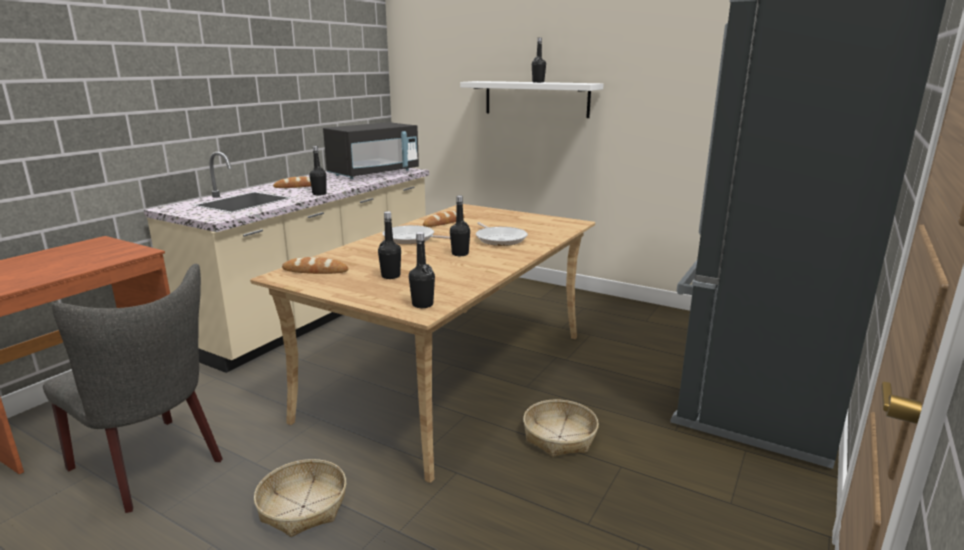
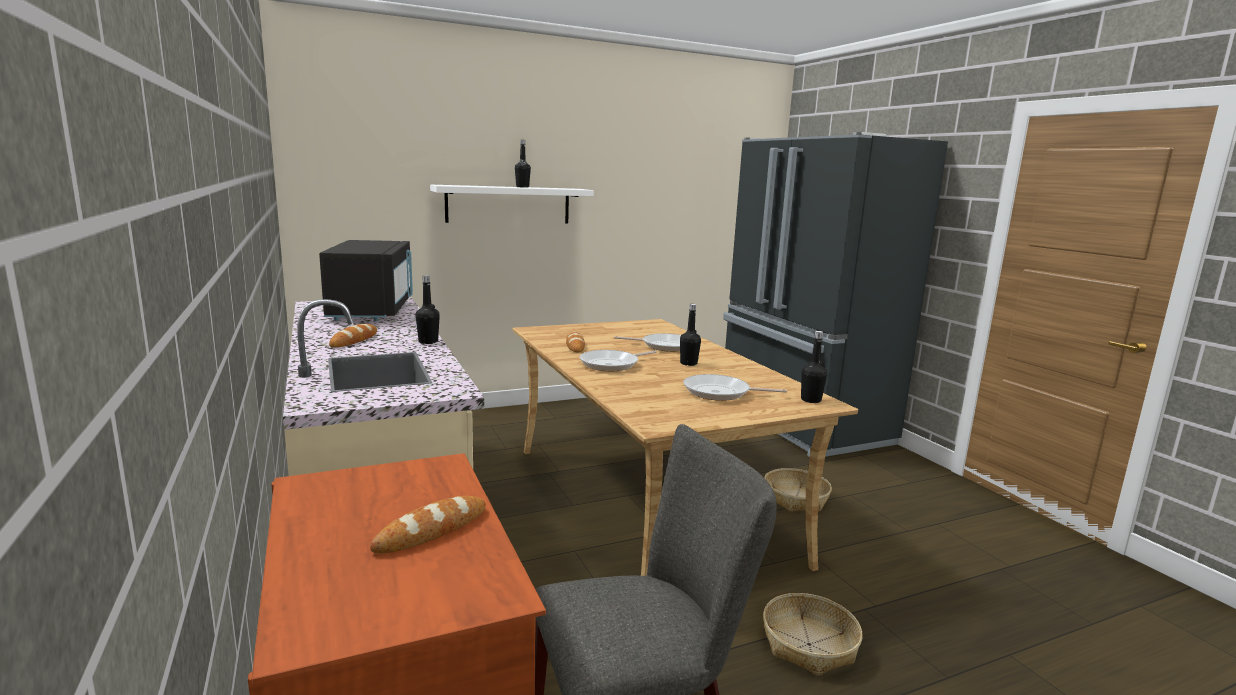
camera: 55 degrees left, 5 degrees down
(315, 271) = (661, 411): bread -> bread (431, 530)
(391, 276) = (720, 393): black bottle -> frying pan

